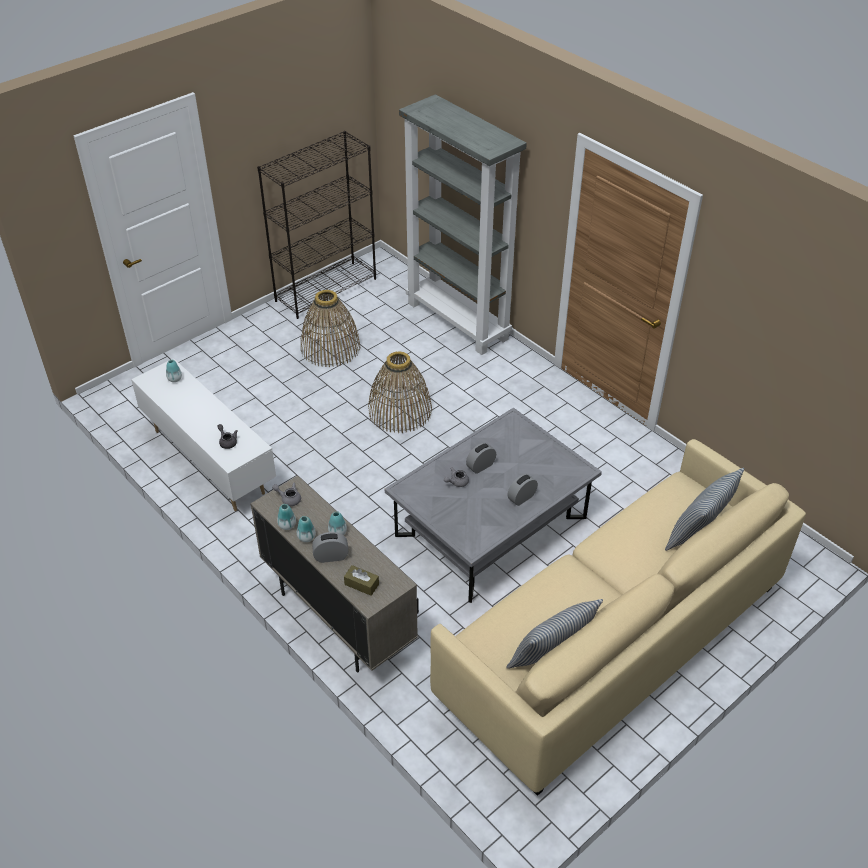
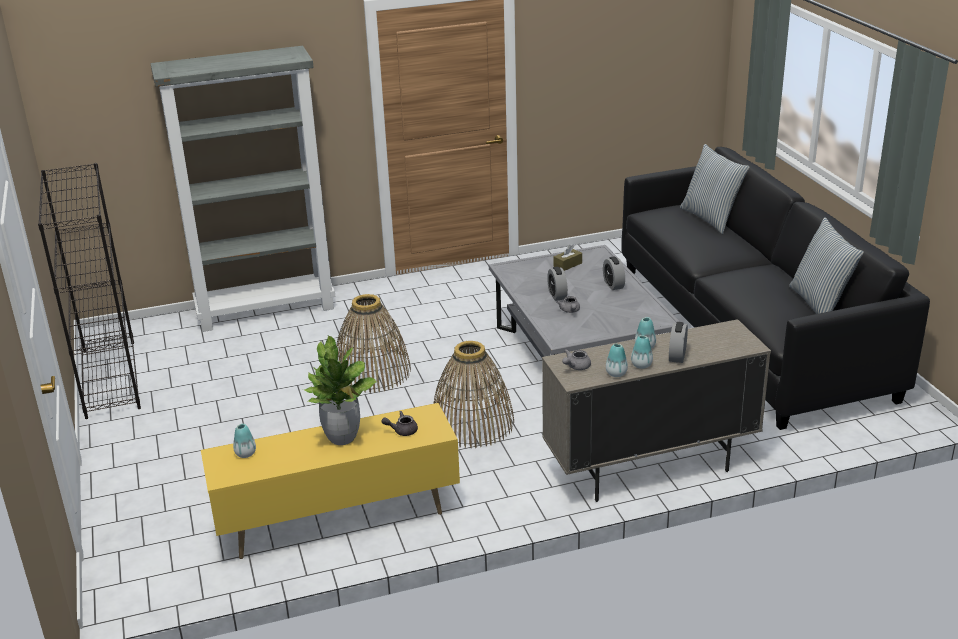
camera: 65 degrees left, 15 degrees down
(208, 416) = (342, 438): none -> potted plant
(209, 461) = (337, 521): white tv stand -> yellow tv stand
(330, 347) = (220, 395): basket -> basket (472, 424)
(361, 584) = (724, 346): brown tissue box -> brown tissue box (567, 265)
(613, 641) = (750, 330): beige sofa -> black sofa

